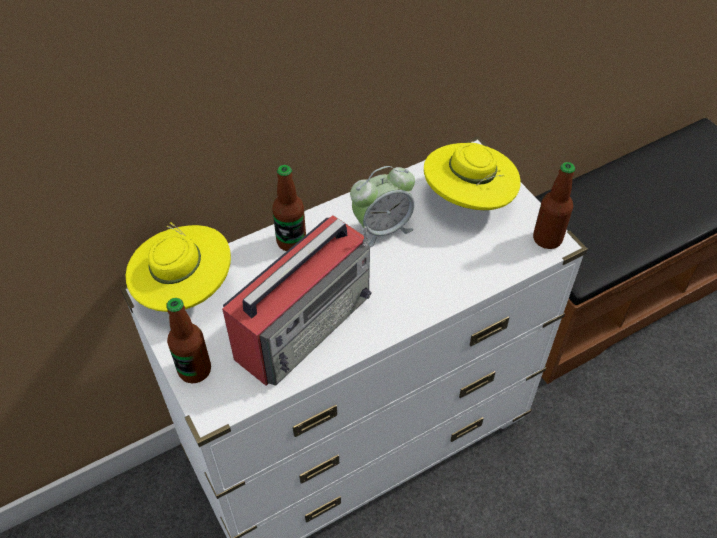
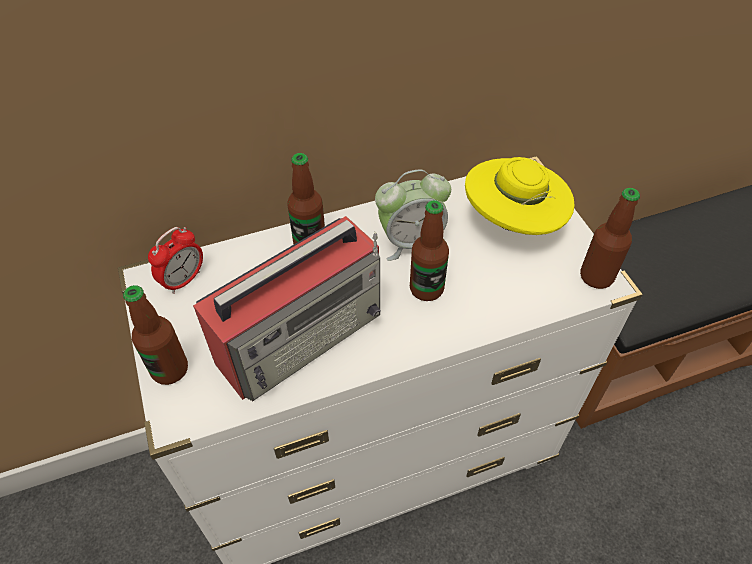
camera: 10 degrees right, 0 degrees up
(185, 290) = (183, 280): yellow hat -> alarm clock
(404, 269) = (426, 289): none -> bottle

